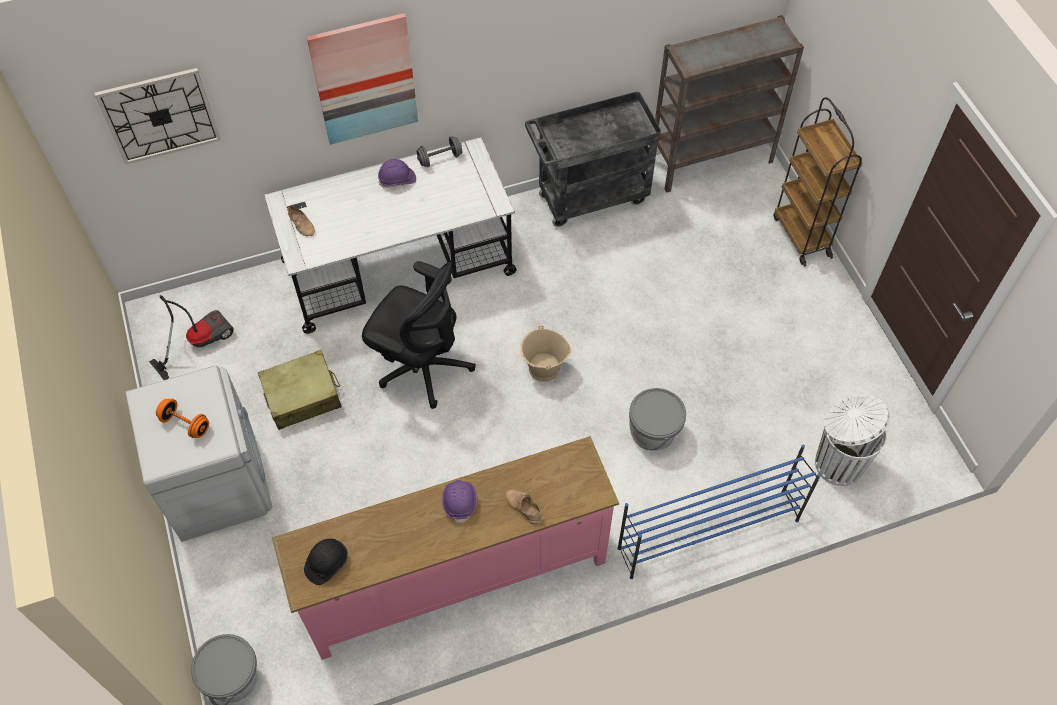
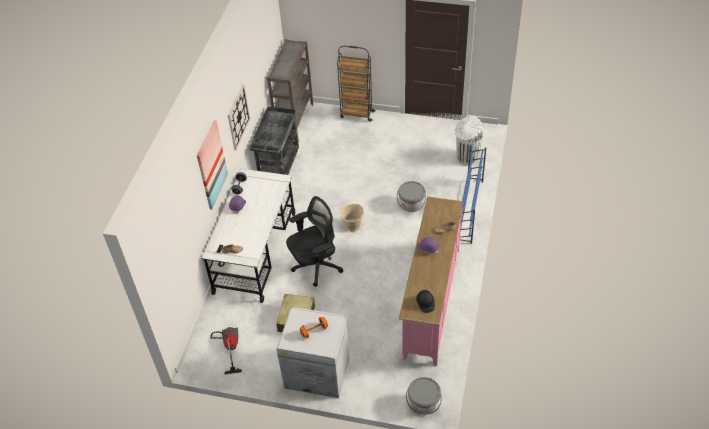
camera: 55 degrees left, 10 degrees down
(159, 115) = (171, 237): wall clock -> wall clock (238, 117)

